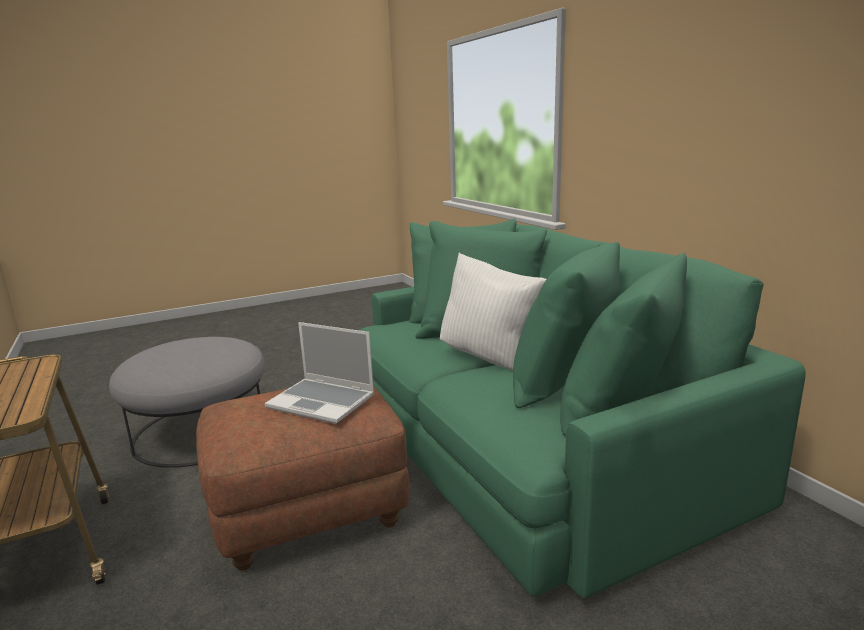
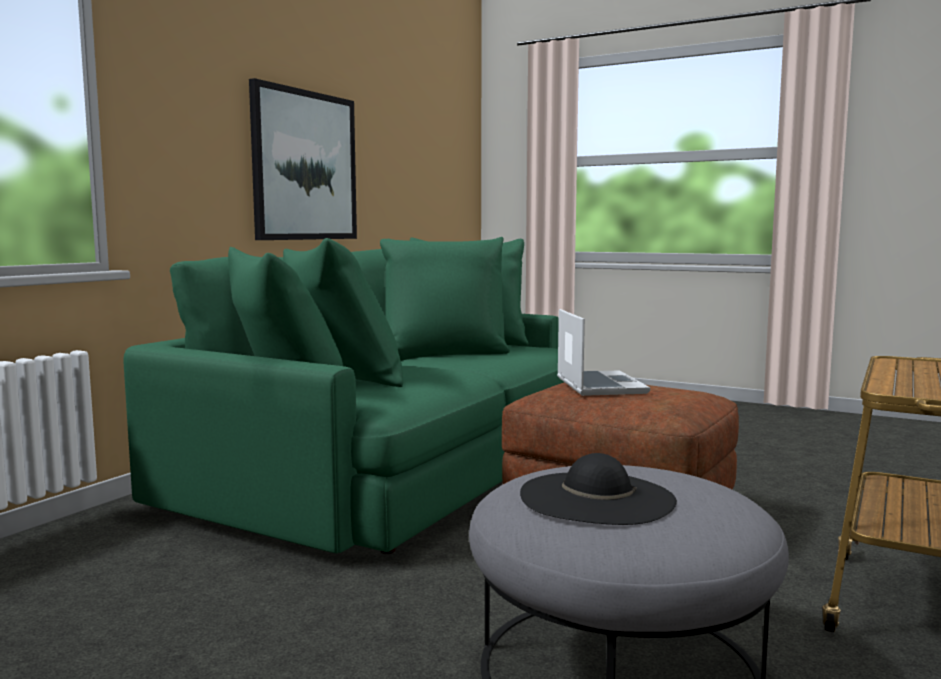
camera: 125 degrees left, 10 degrees down
(196, 348) = (596, 498): none -> black hat
(490, 357) = (422, 365): white pillow -> none
(738, 142) = (305, 166): none -> picture

